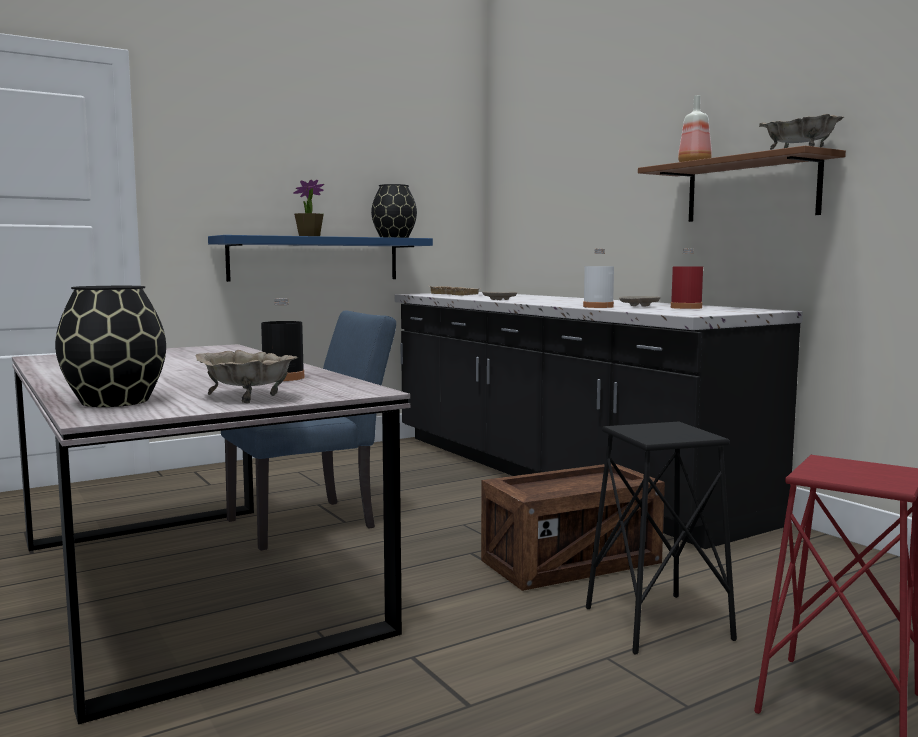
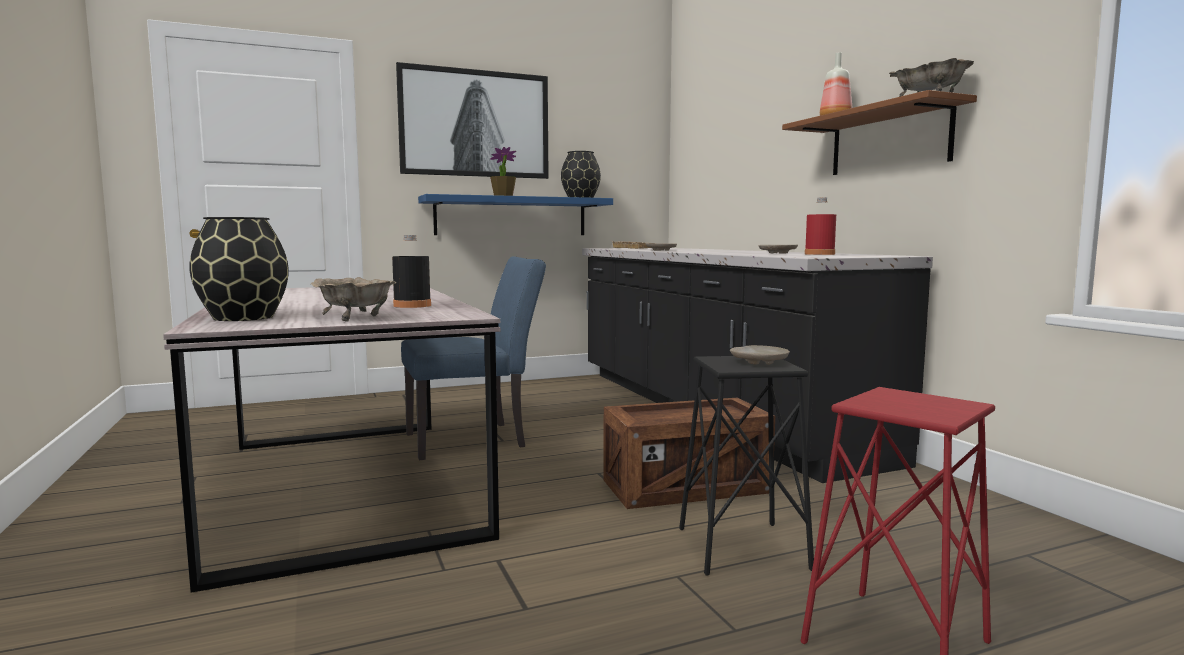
camera: 10 degrees right, 0 degrees up
(273, 151) = (475, 123): none -> picture
(598, 307) = (736, 253): white bottle -> none
(674, 431) = (759, 362): none -> beige plate

